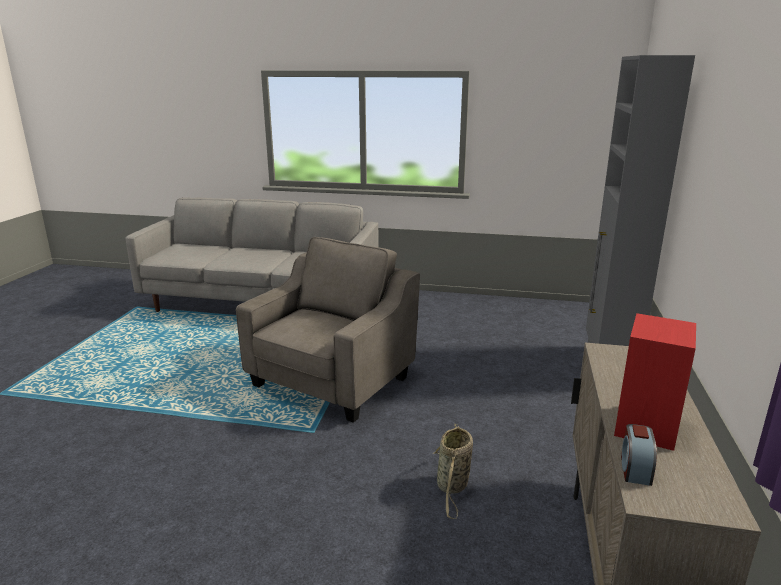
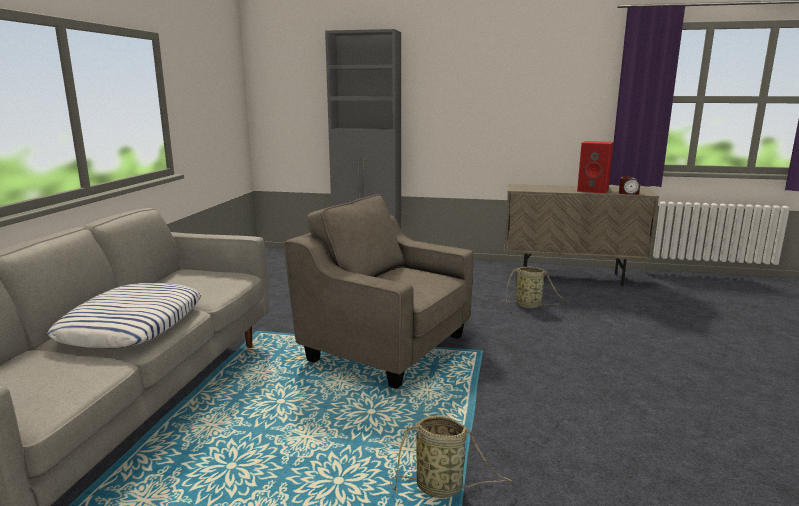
camera: 90 degrees left, 5 degrees down
(124, 401) = (442, 488): none -> basket
(248, 257) = (132, 325): none -> pillow

